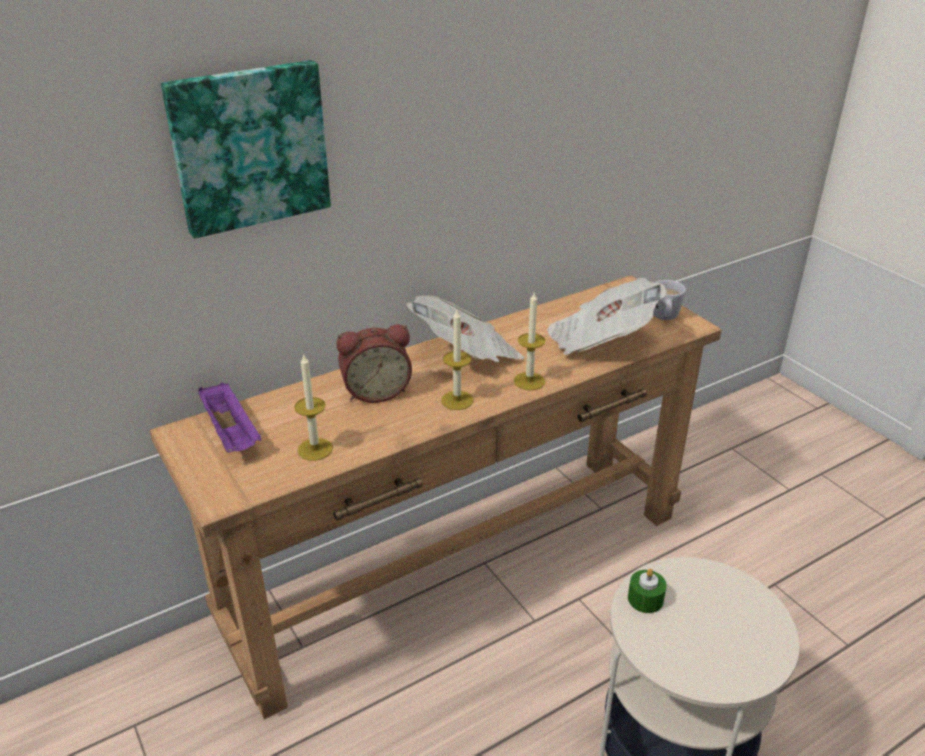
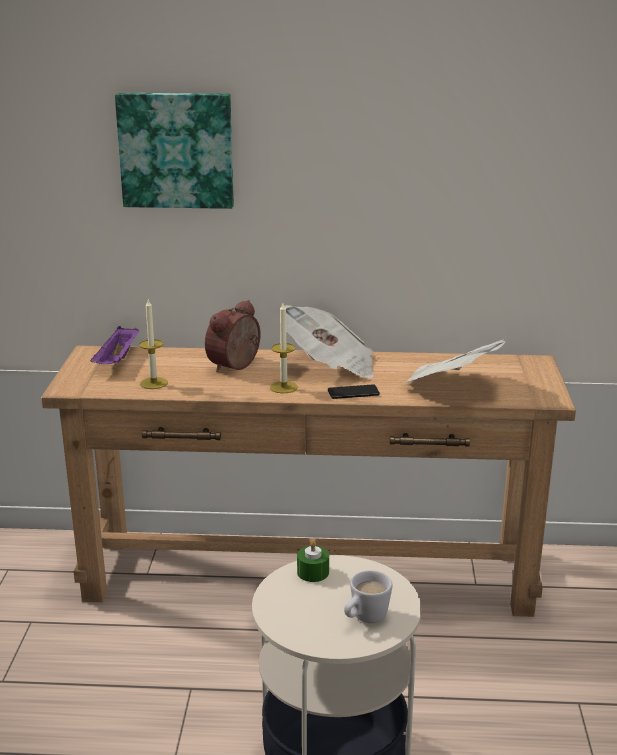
camera: 35 degrees right, 10 degrees down
(376, 391) = (236, 366): alarm clock -> alarm clock turned 105 degrees clockwise
(529, 381) = (353, 392): candle -> phone
(665, 318) = (533, 389): white mug -> white mug (365, 619)

